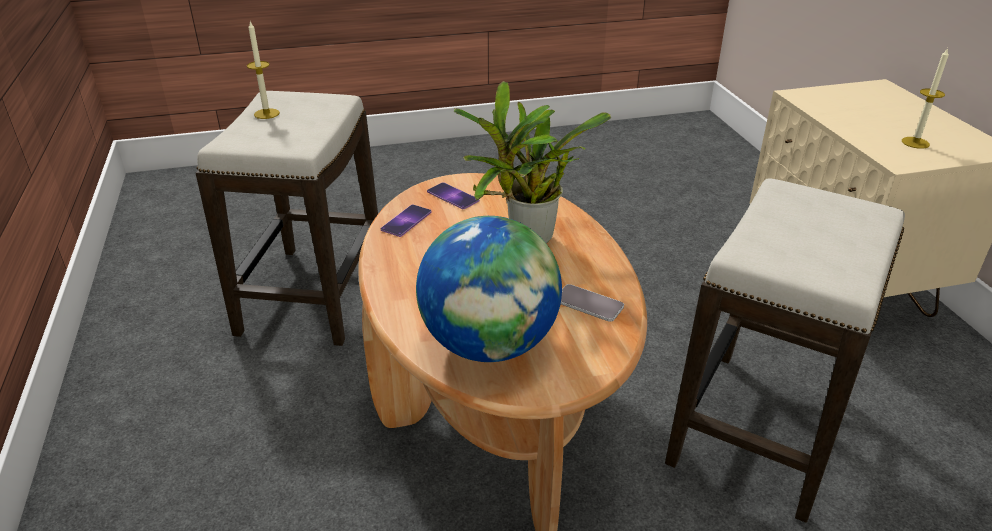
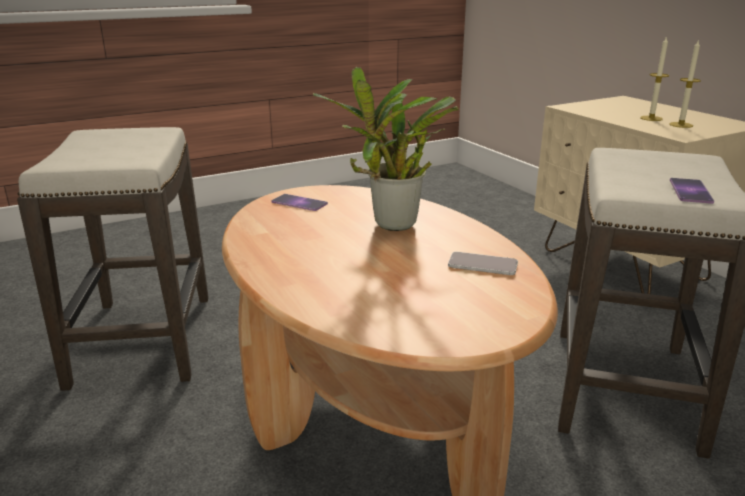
camera: 15 degrees left, 10 degrees down
(266, 114) = (88, 144): candle -> candle (651, 118)
(406, 221) = (262, 224): phone -> phone (690, 191)
(489, 345) = (406, 309): globe -> none

